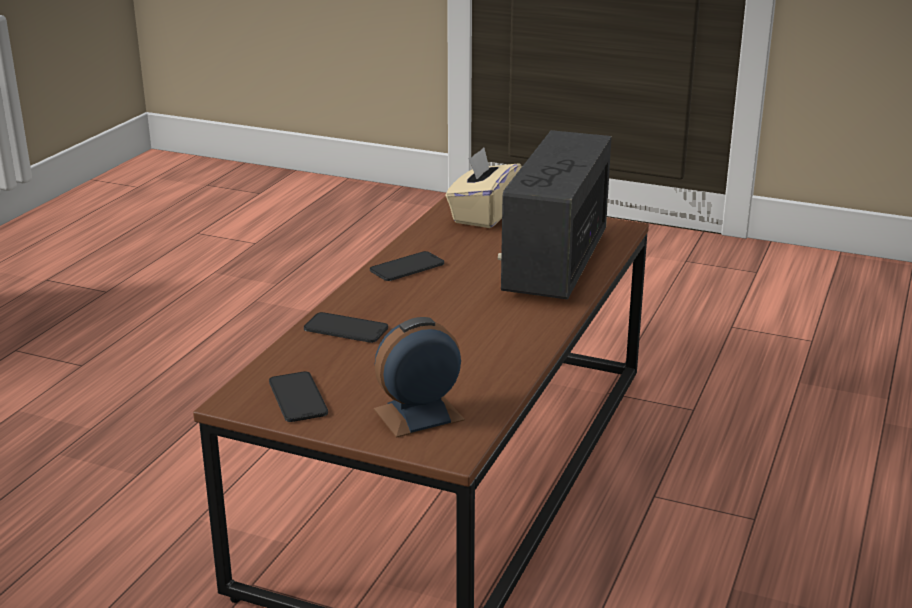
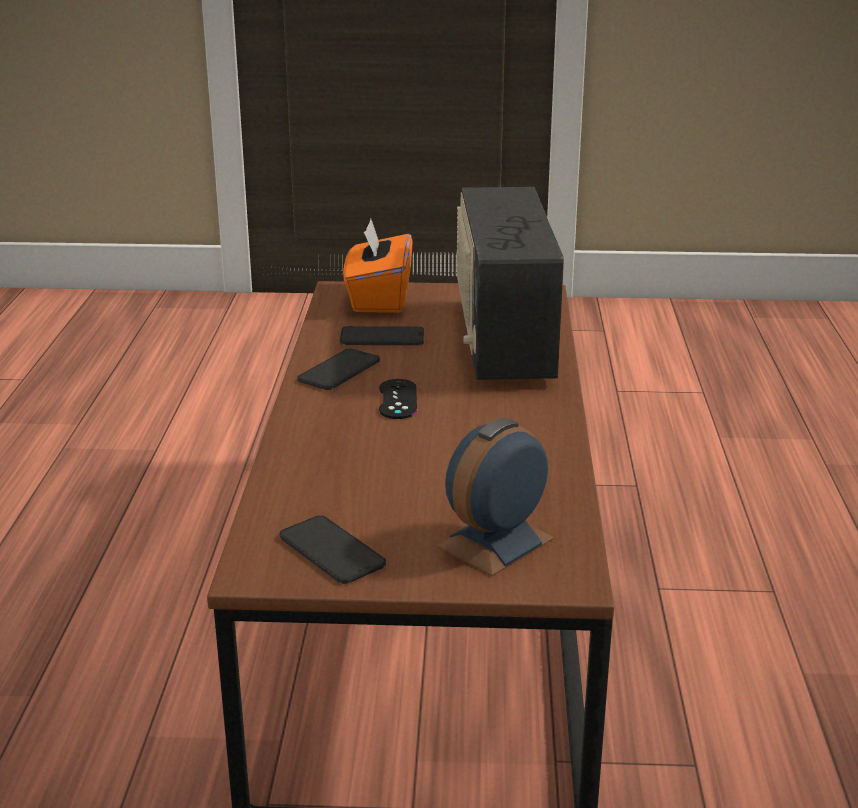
camera: 20 degrees left, 0 degrees up
(346, 329) = (324, 454): phone -> phone (382, 337)
(433, 296) = (397, 399): none -> black game controller
(483, 215) = (379, 299): beige tissue box -> orange tissue box

